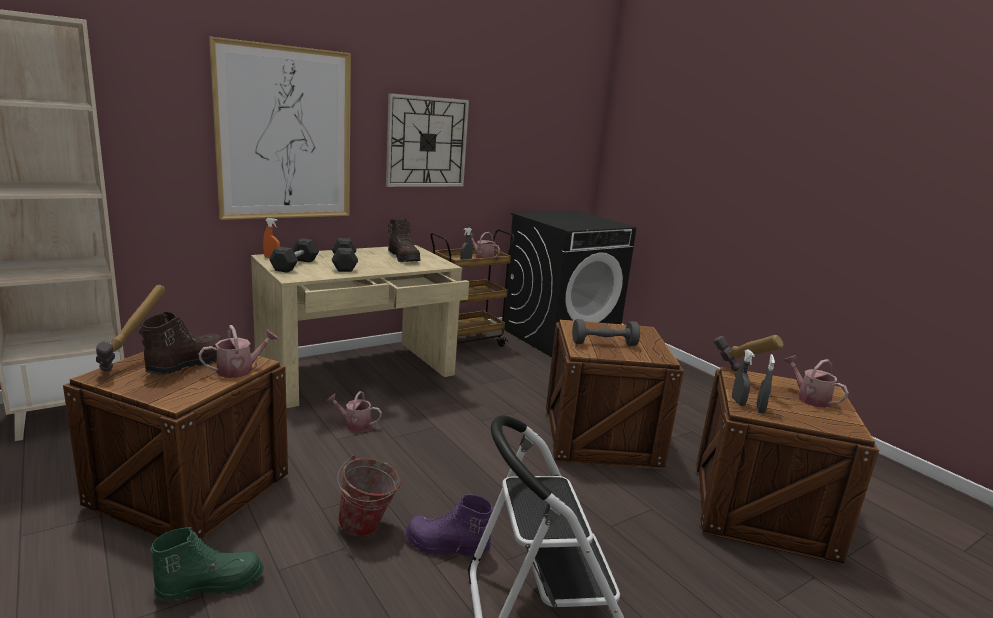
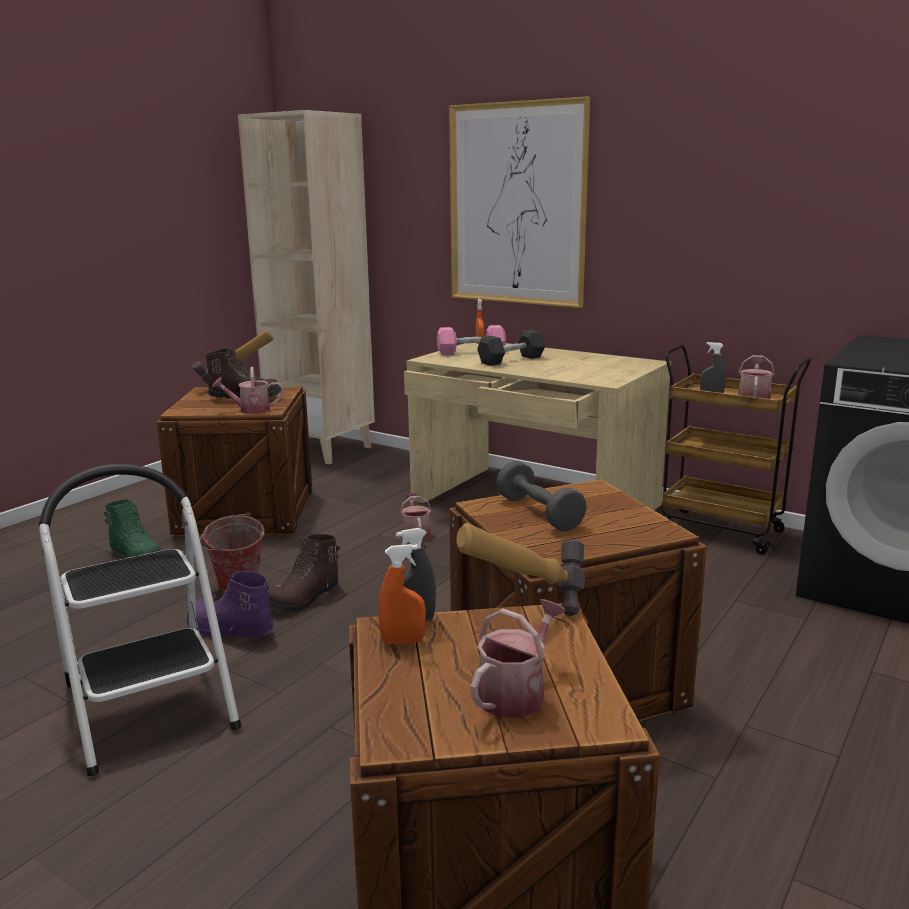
camera: 70 degrees right, 0 degrees up
(240, 370) = (250, 410): watering can -> watering can turned 135 degrees clockwise
(295, 265) = (471, 352): grey dumbbell -> pink dumbbell
(404, 258) = (593, 368): brown boot -> brown boot (304, 599)
(427, 142) = (699, 209): wall clock -> none
(446, 546) = (229, 631): purple boot -> purple boot turned 60 degrees counterclockwise
(760, 409) = (403, 641): grey spray bottle -> orange spray bottle

